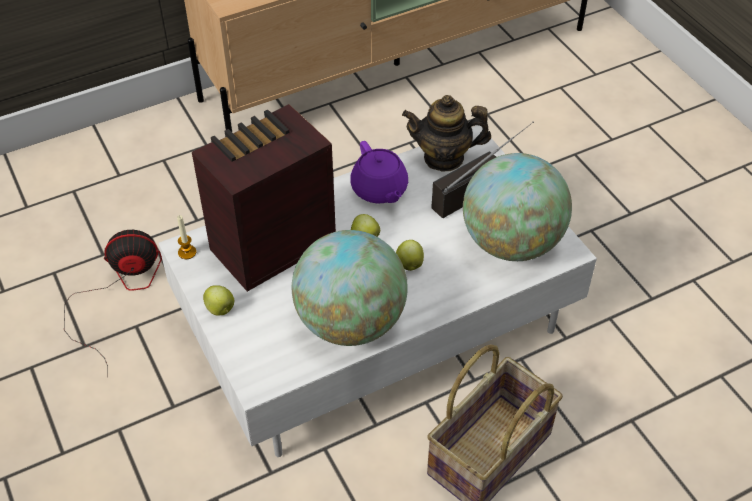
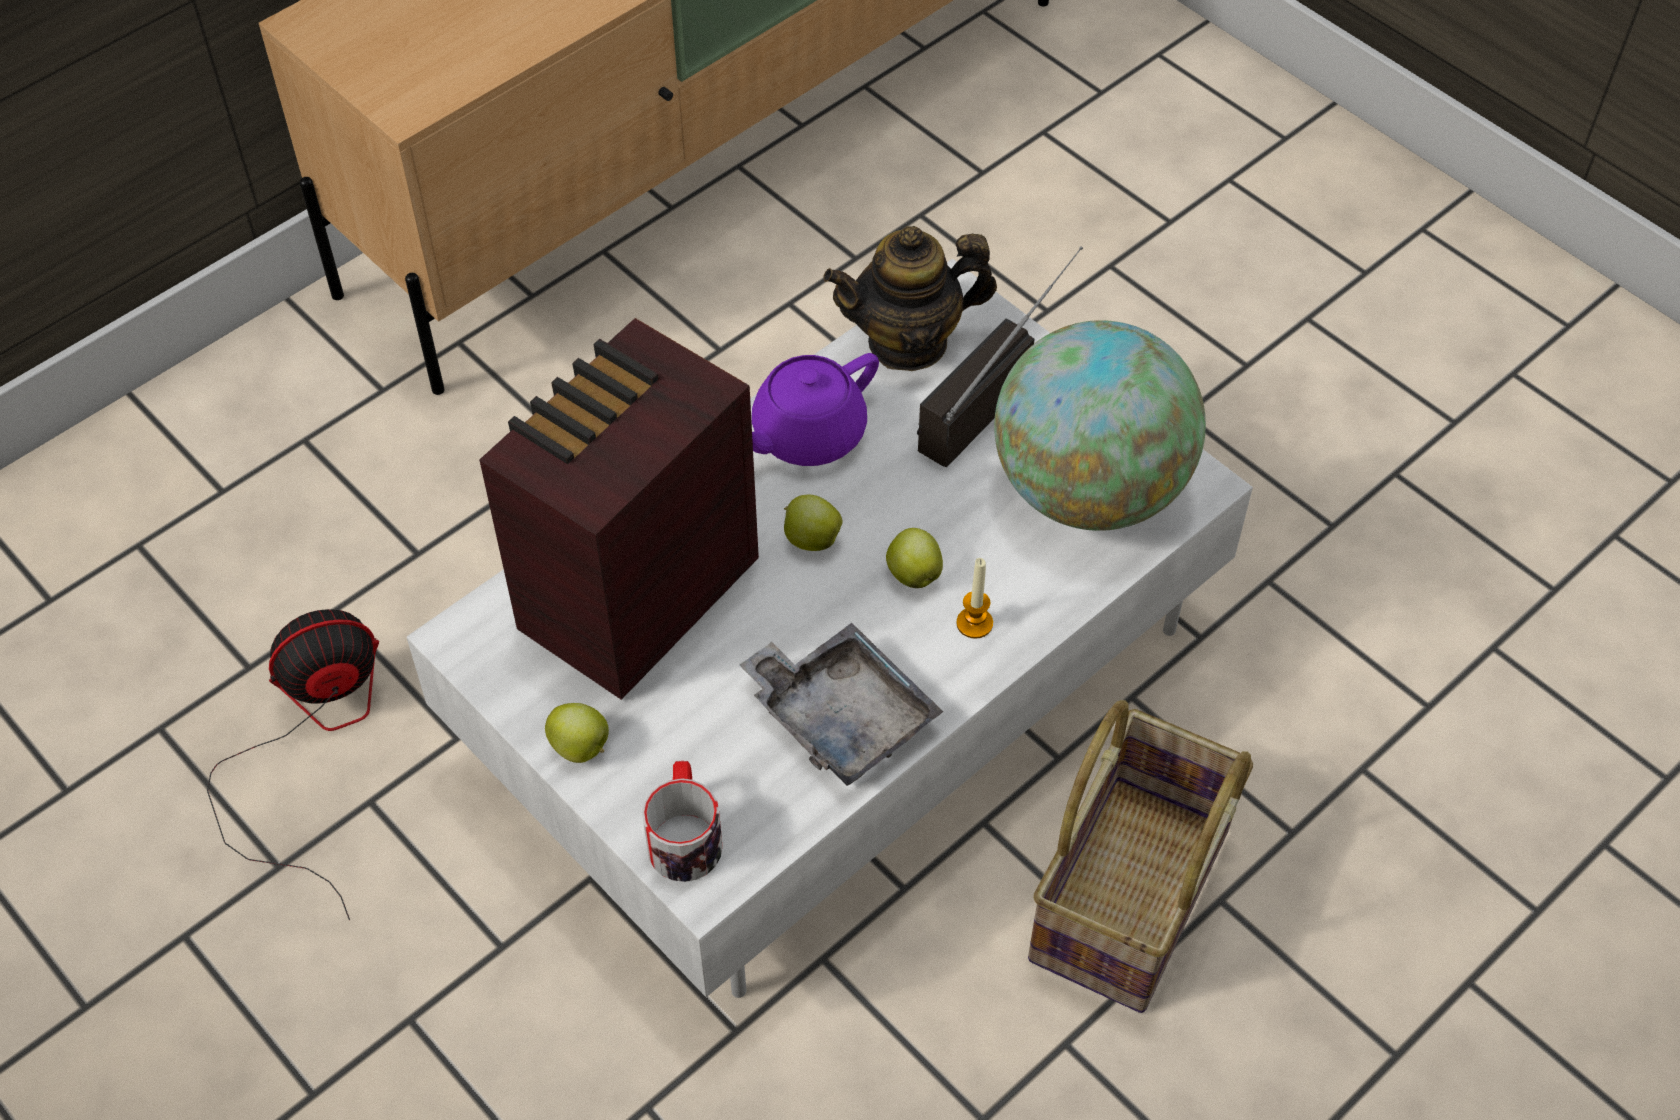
camera: 15 degrees left, 5 degrees up
(187, 252) = (472, 645): candle -> candle (974, 623)
(255, 360) = (685, 834): none -> mug
(350, 322) = (841, 716): globe -> grey tray
(379, 190) = (806, 434): purple teapot -> purple teapot turned 90 degrees clockwise

